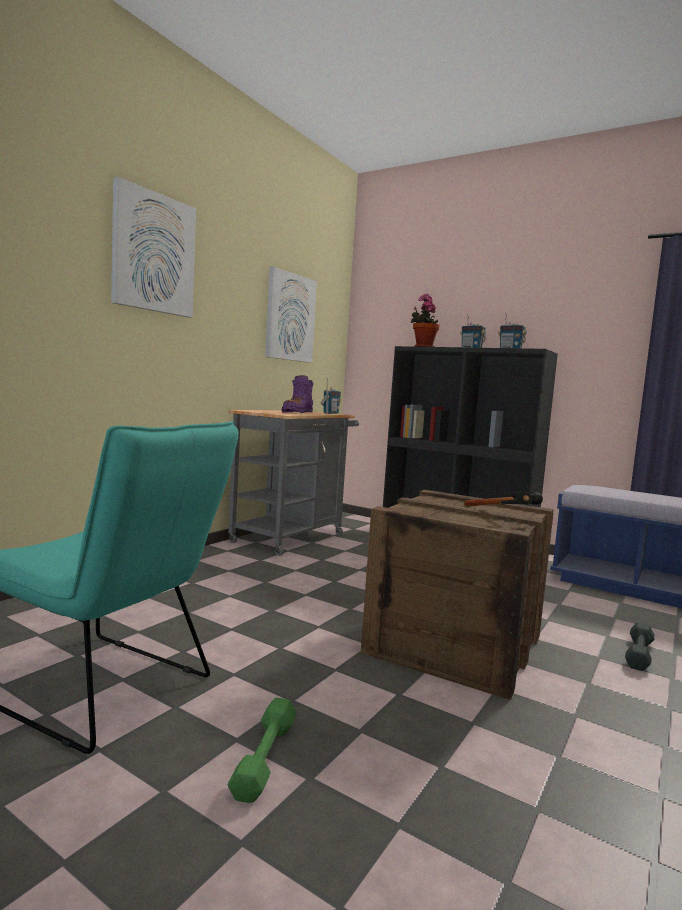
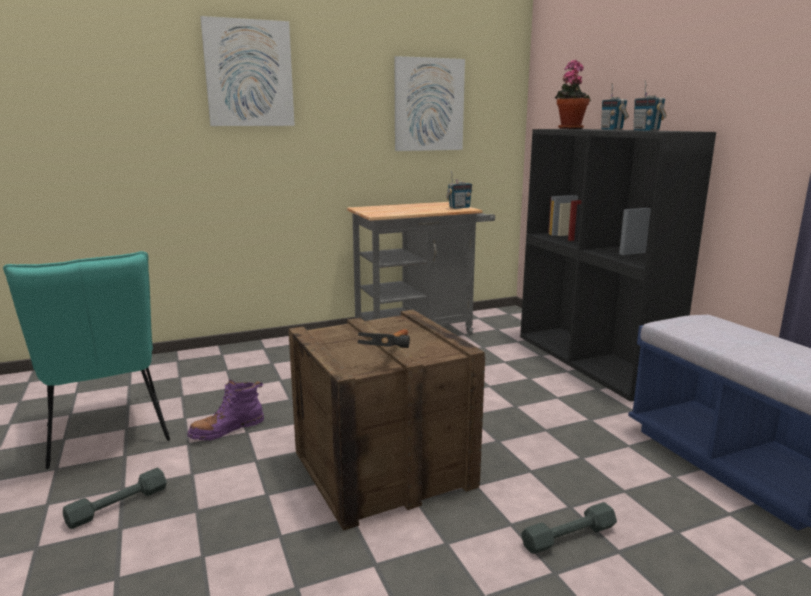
camera: 35 degrees right, 10 degrees up
(265, 758) = (118, 505): green dumbbell -> grey dumbbell
(297, 413) = (405, 211): purple boot -> purple boot (227, 430)

